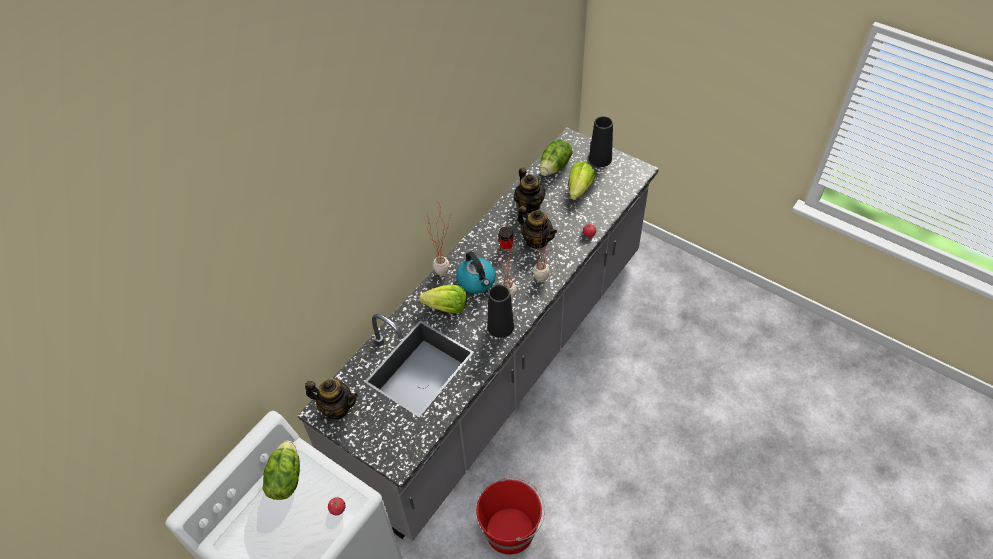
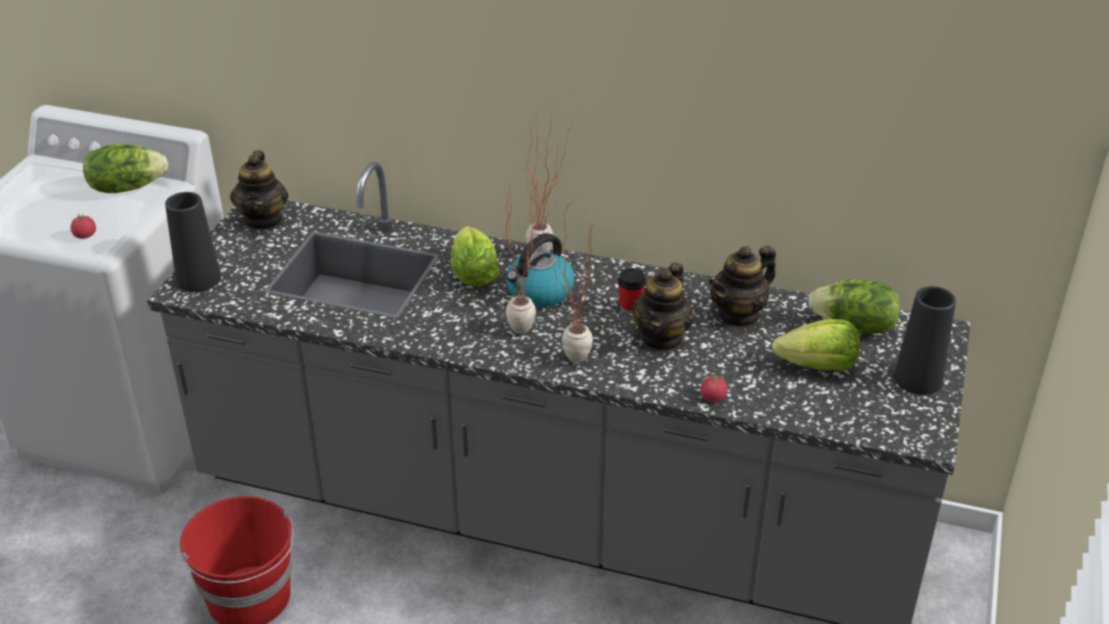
camera: 70 degrees right, 15 degrees down
(500, 326) = (457, 334): black vase -> black vase (198, 279)

